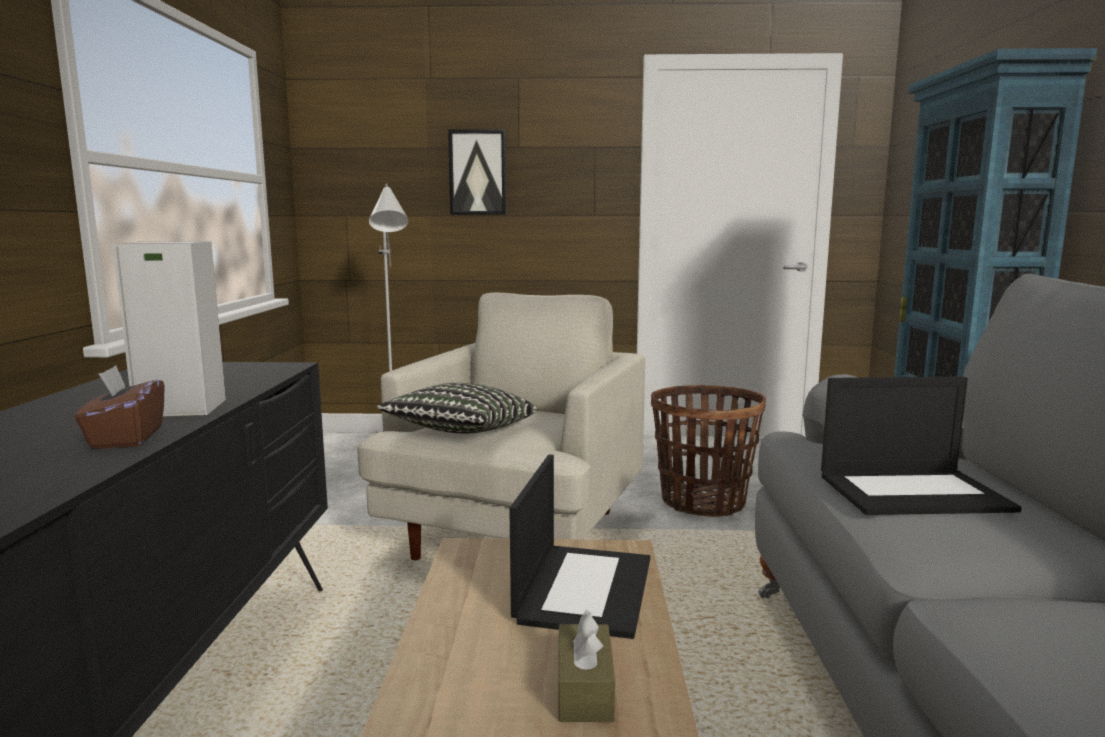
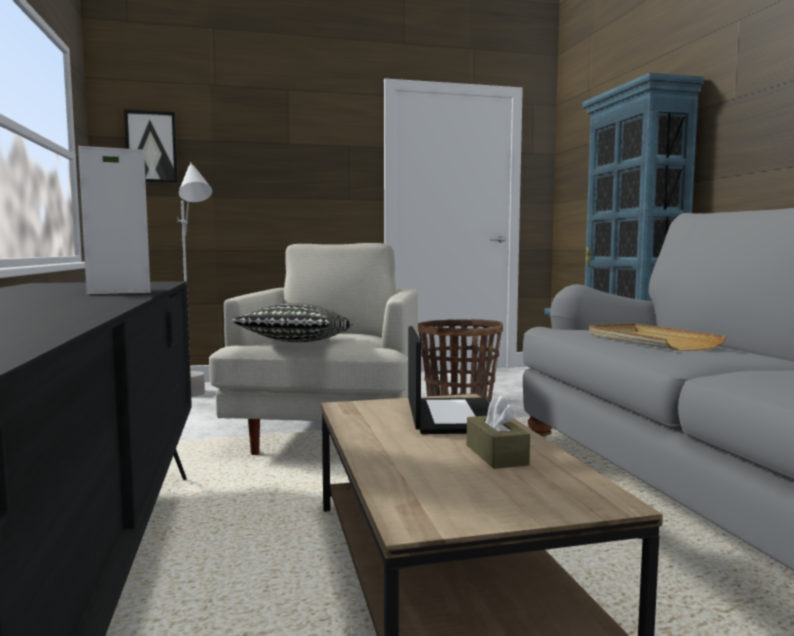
camera: 15 degrees left, 5 degrees down
(126, 438) = (105, 298): brown tissue box -> none
(477, 172) = (255, 162): picture -> picture (151, 147)
(914, 492) = (649, 341): laptop -> beige tray

